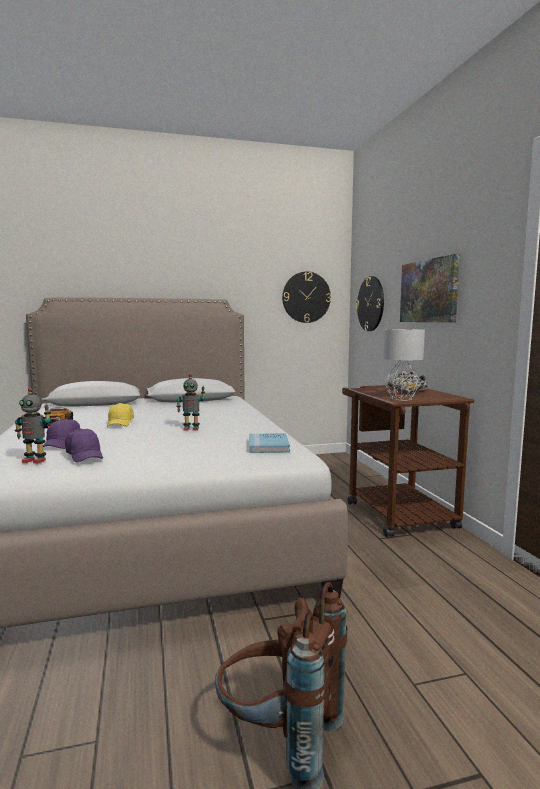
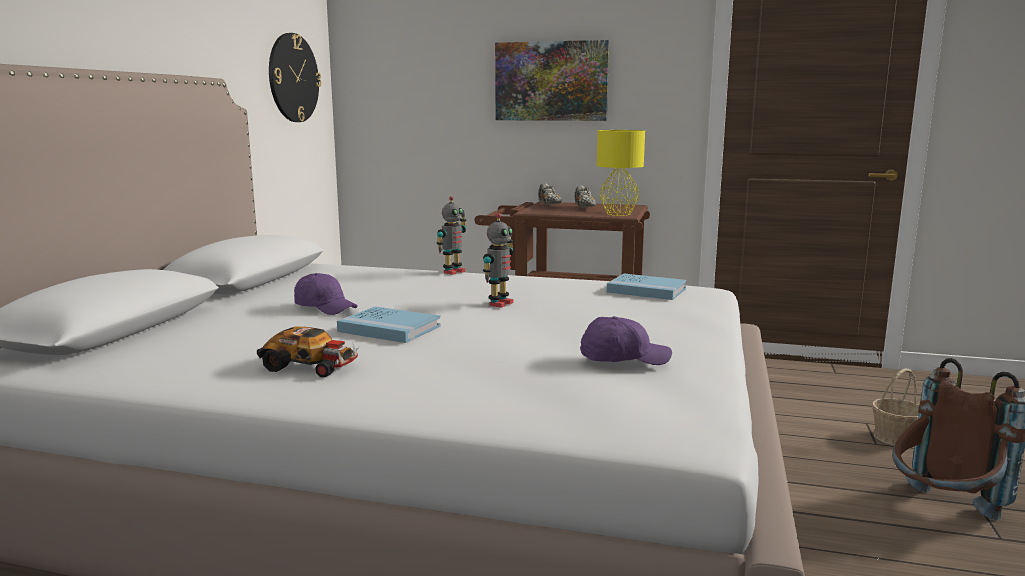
camera: 60 degrees left, 5 degrees up
(35, 460) = (621, 387): toy robot -> toy robot (453, 272)
(62, 444) = (521, 366): purple cap -> purple cap (325, 307)
(120, 423) = (389, 329): yellow cap -> blue book
(371, 304) = (404, 93): wall clock -> none
(401, 399) = (619, 214): grey table lamp -> yellow table lamp
(450, 698) = (895, 437): none -> basket

